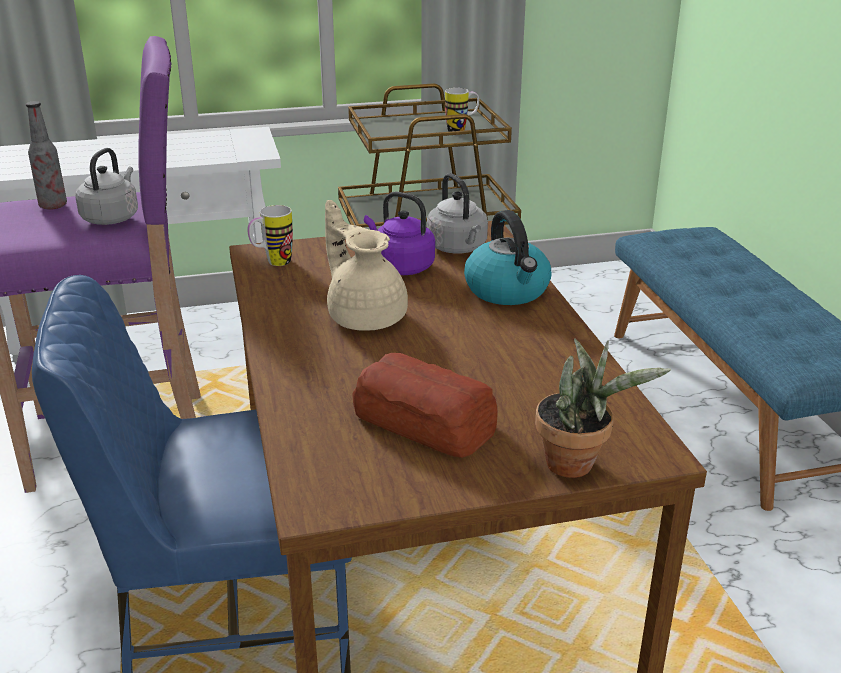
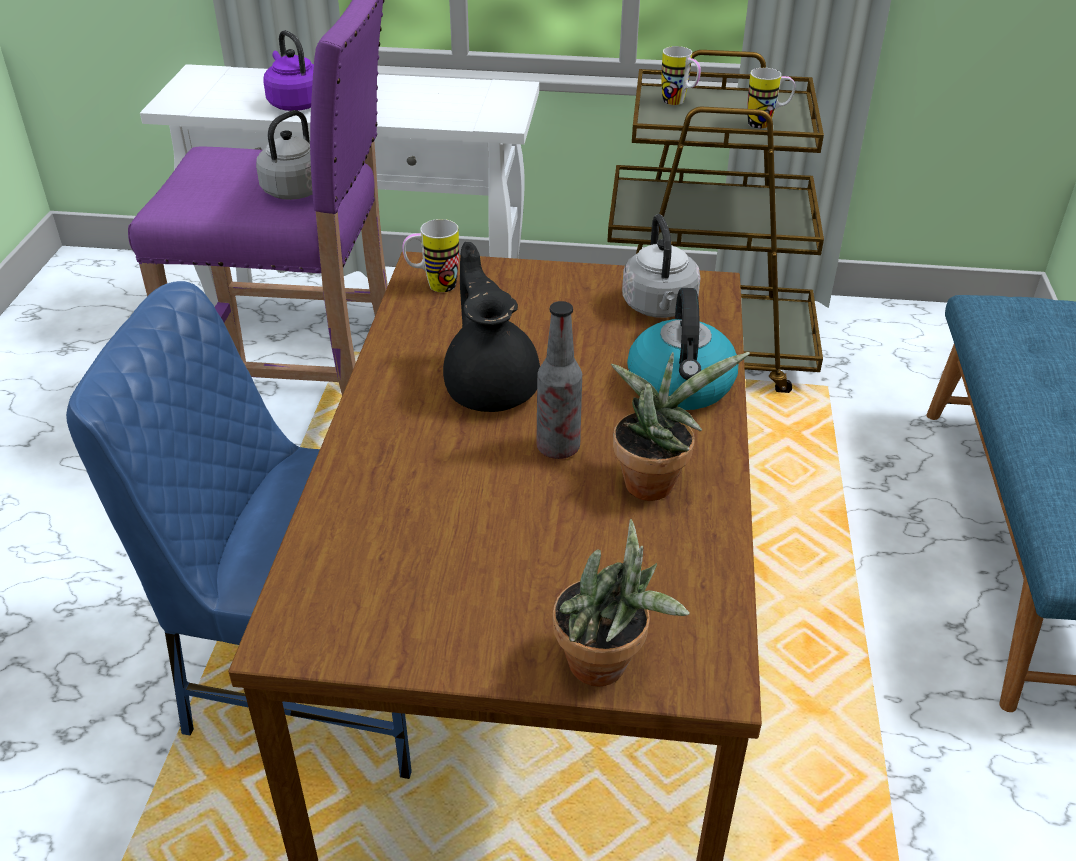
camera: 20 degrees right, 10 degrees up
(53, 206) = (247, 161): bottle -> bottle (558, 448)
(365, 316) = (491, 387): beige teapot -> black teapot
(388, 126) = (679, 103): none -> mug
(400, 267) = (573, 321): purple kettle -> purple kettle (295, 103)
(425, 423) = (468, 558): bread -> none
(529, 349) = (654, 481): none -> potted plant

